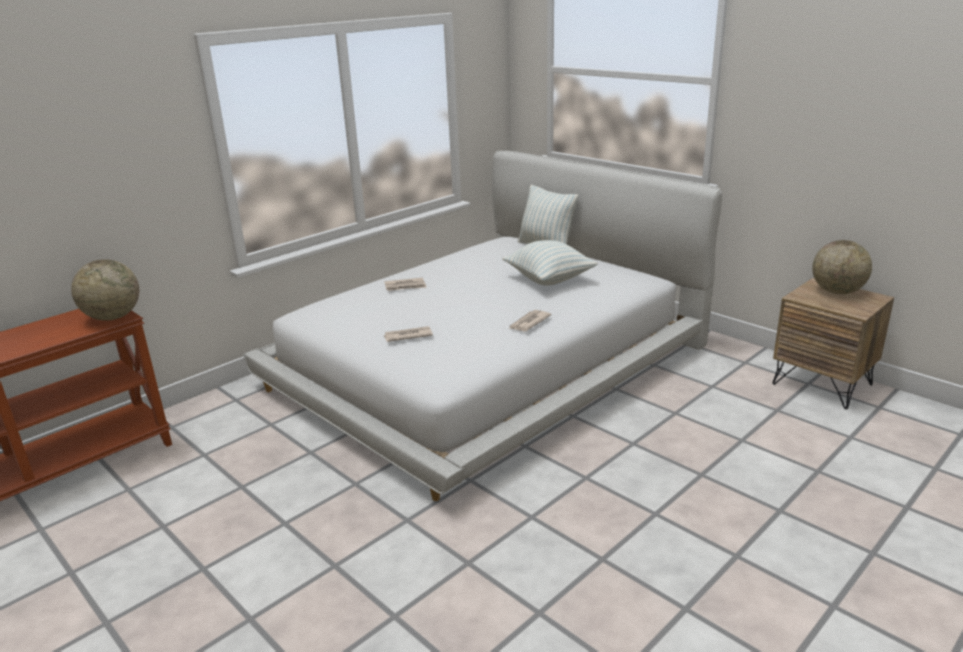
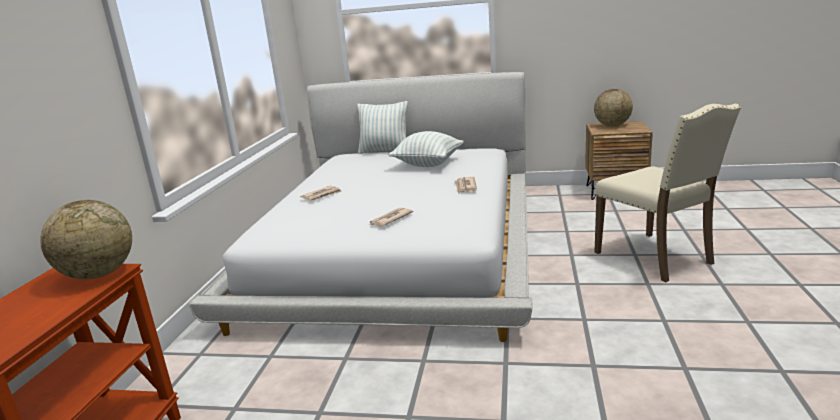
camera: 35 degrees left, 5 degrees down
(718, 490) = (656, 258): none -> beige chair

